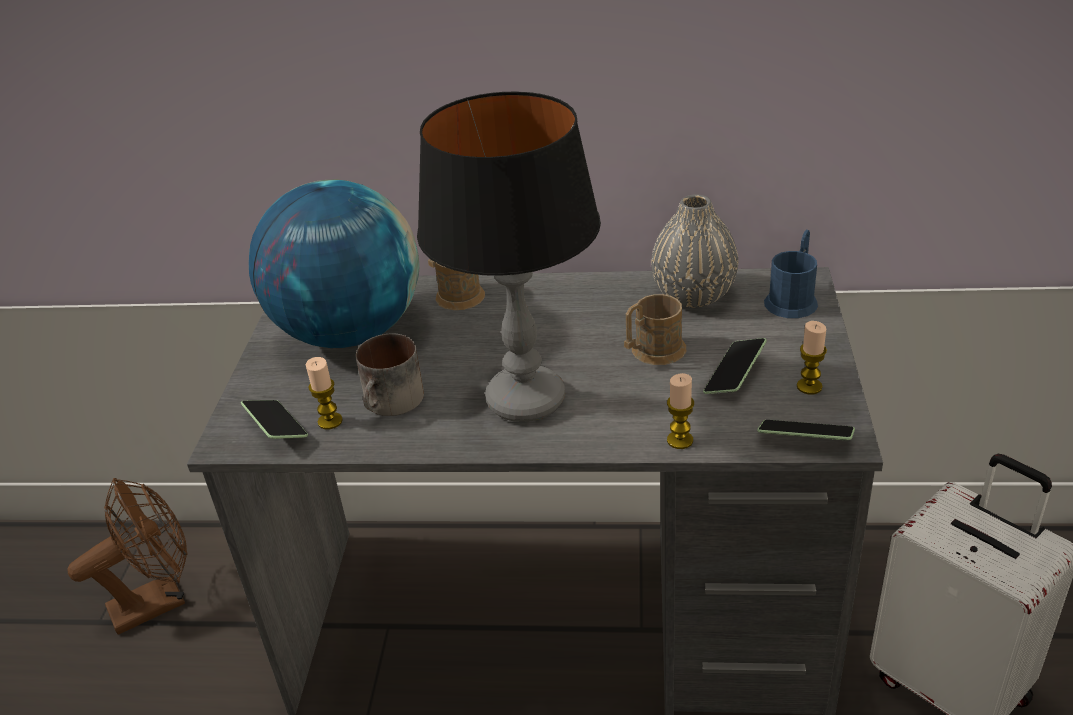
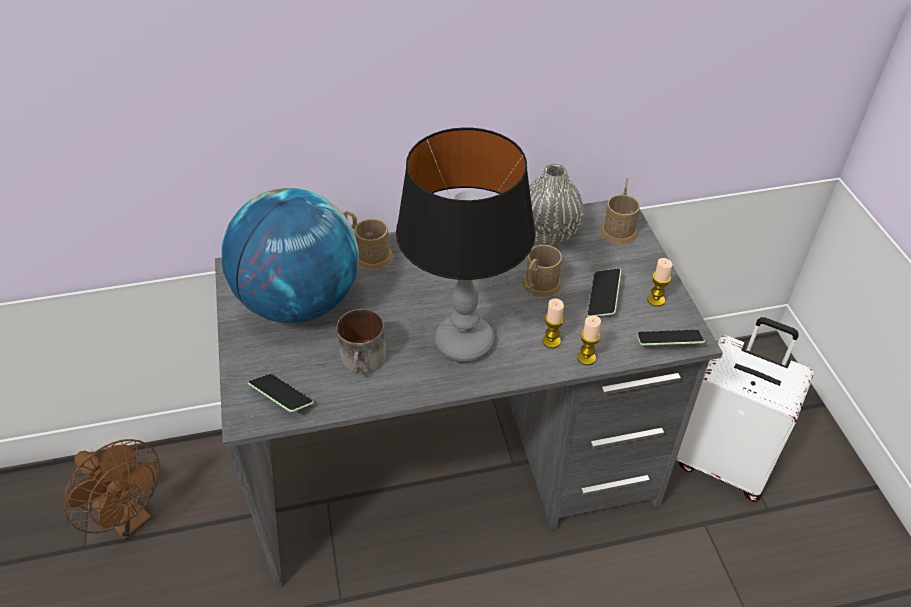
camera: 20 degrees left, 10 degrees up
(159, 601) = (129, 519): brown fan -> brown fan turned 90 degrees clockwise
(330, 421) = (322, 385): candle -> candle (551, 341)
(793, 299) = (619, 227): blue mug -> brown mug

